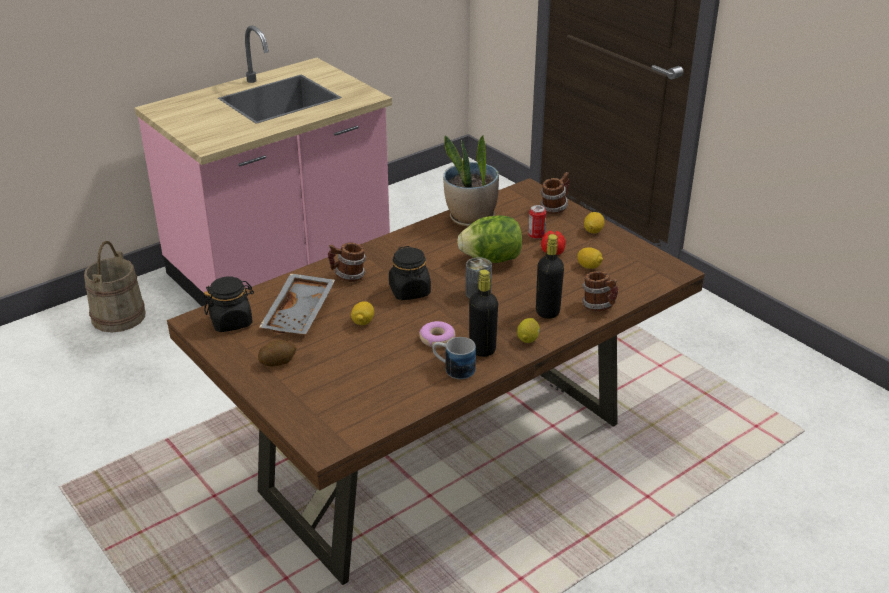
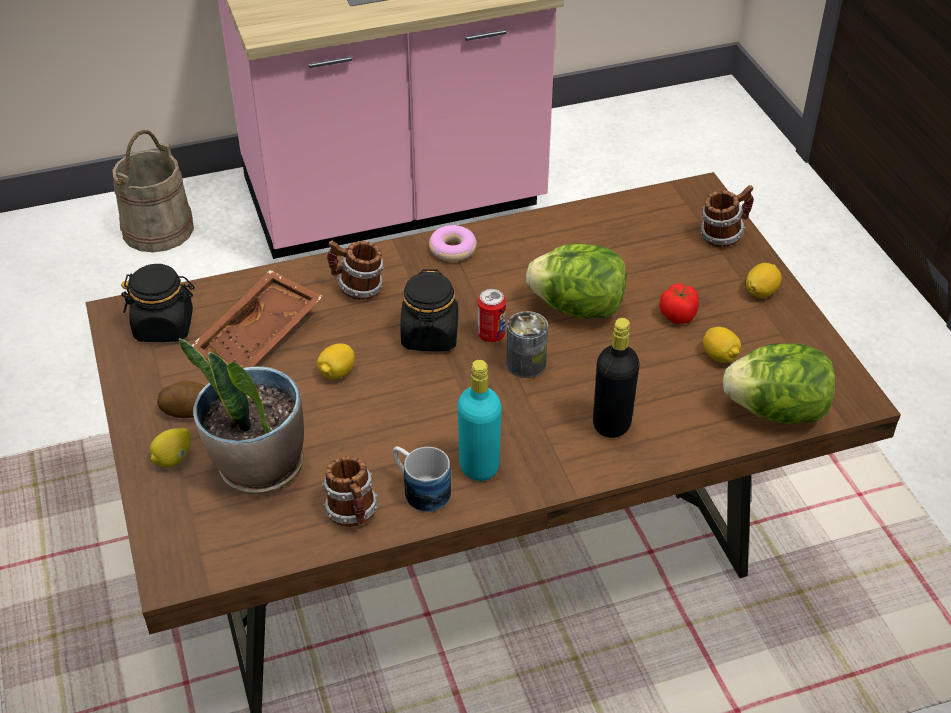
camera: 20 degrees right, 10 degrees up
(300, 313) = (261, 336): grey tray -> brown tray
(437, 339) = (424, 430): donut -> donut (452, 249)
(471, 218) = (586, 227): potted plant -> potted plant (259, 467)
(482, 349) = (479, 466): black bottle -> turquoise bottle
(528, 339) = (556, 466): lemon -> lemon (173, 459)
(536, 236) = (667, 280): can -> can (491, 335)
(599, 307) = (696, 435): mug -> mug (353, 514)
(637, 286) = (776, 411): none -> lettuce

